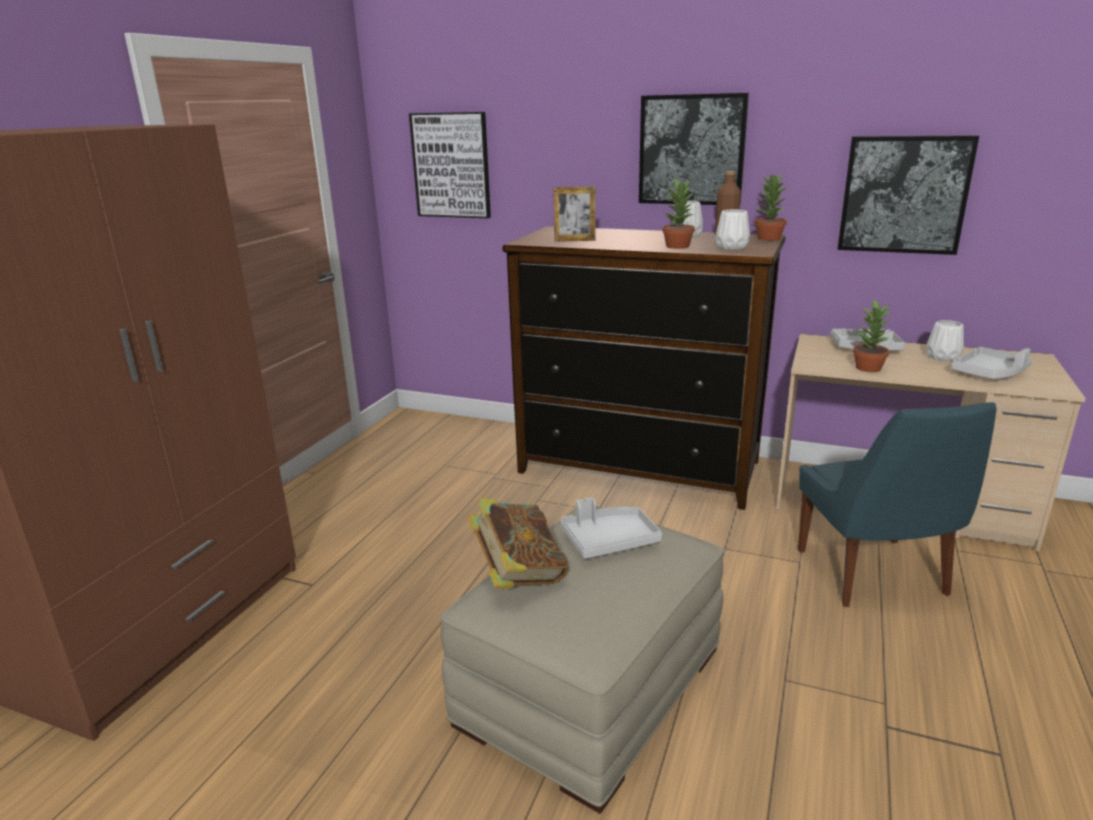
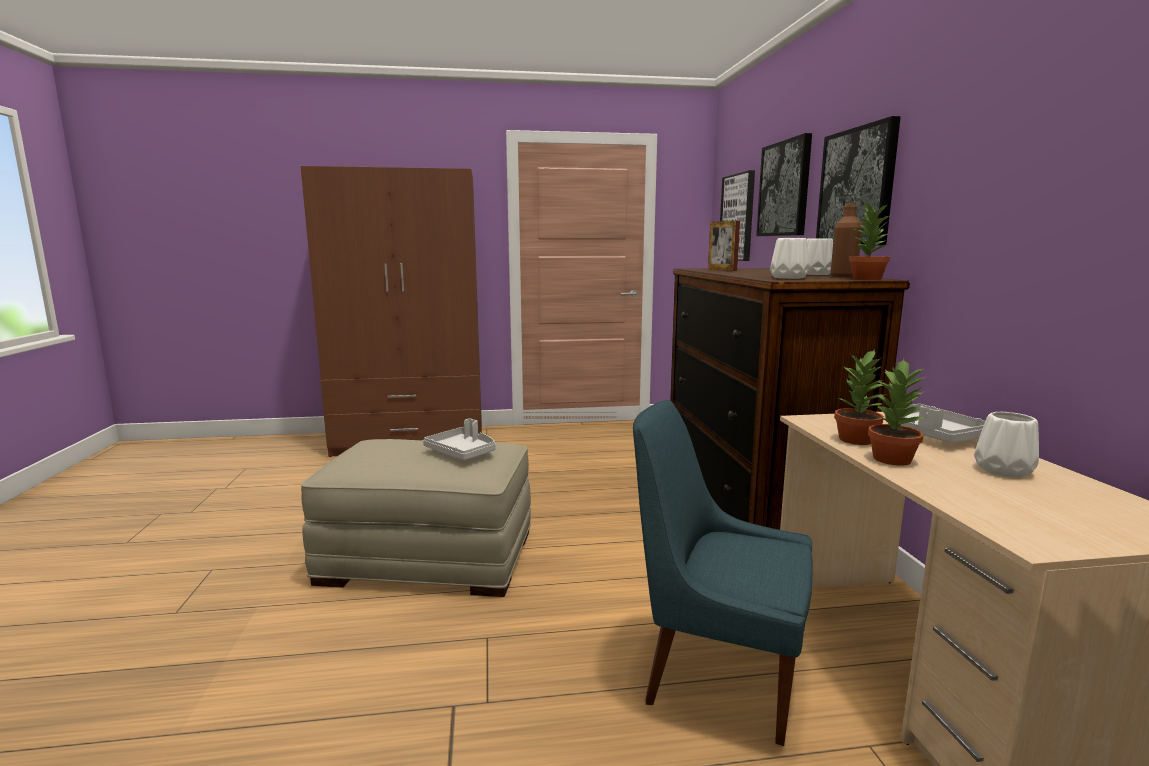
camera: 60 degrees right, 10 degrees down
(518, 574) = (403, 440): book -> none
(678, 246) = (757, 275): potted plant -> potted plant (893, 459)
(873, 575) = (716, 673): blue chair -> blue chair turned 60 degrees clockwise
(904, 195) = (1039, 226): picture -> picture (785, 189)
(989, 373) = (995, 497): grey tray -> none

